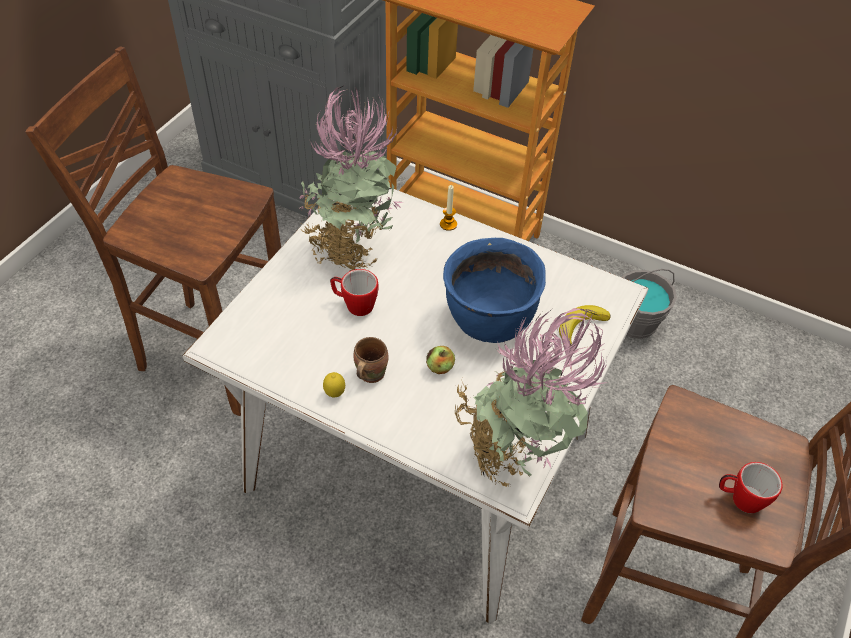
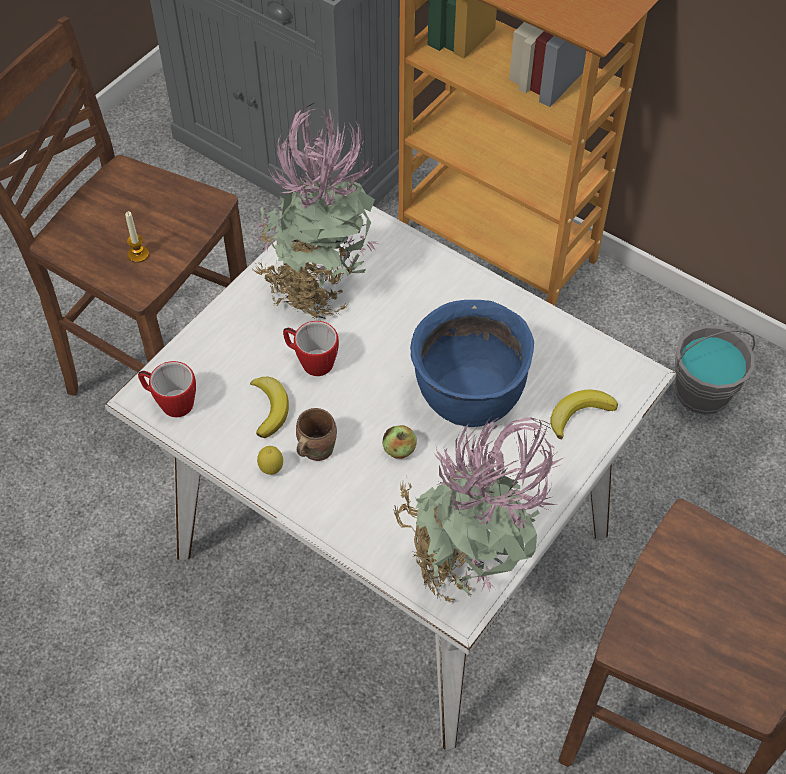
camera: 10 degrees right, 5 degrees up
(325, 344) = (270, 408): none -> banana
(448, 224) = (442, 266): candle -> candle (138, 254)
(740, 498) = (730, 647): mug -> mug (170, 402)

